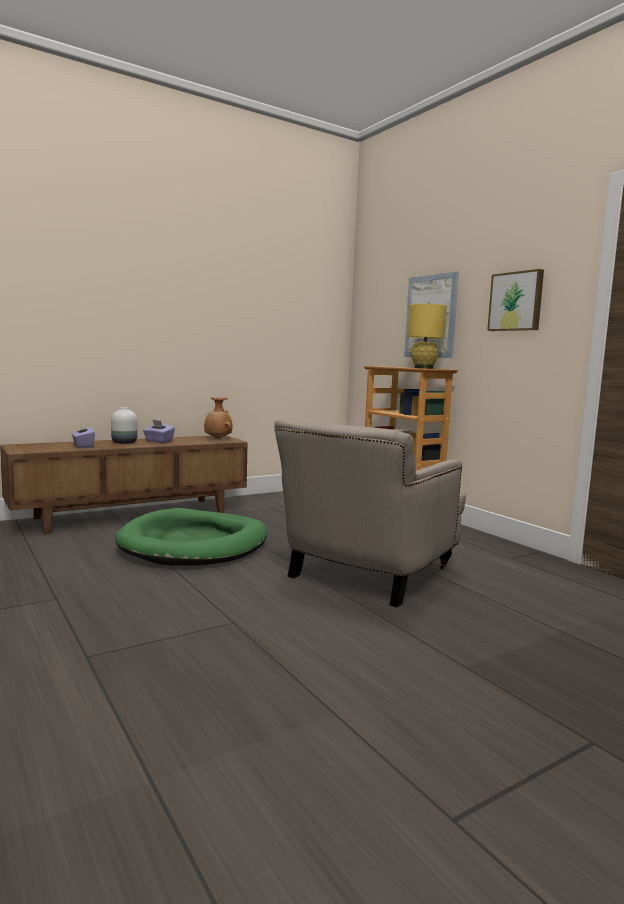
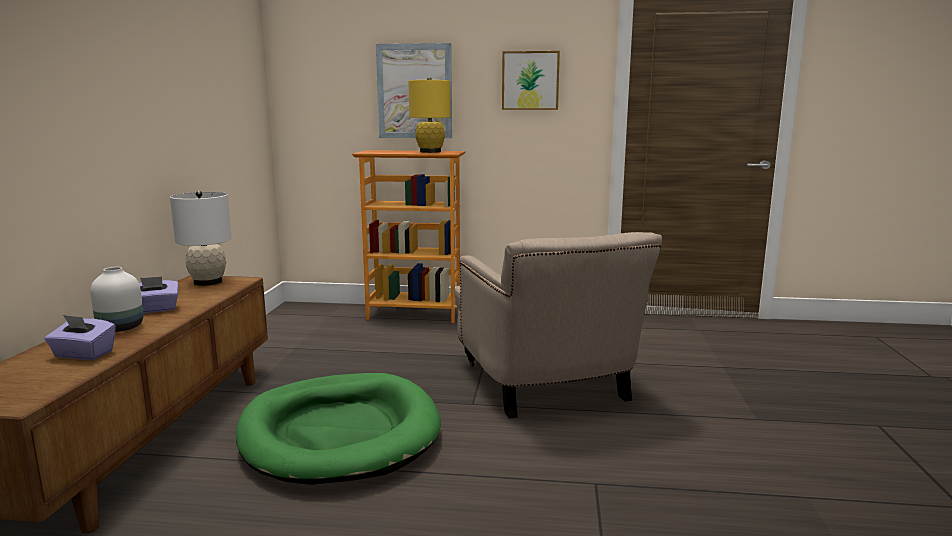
camera: 50 degrees left, 5 degrees up
(217, 438) = (208, 282): brown vase -> white table lamp

